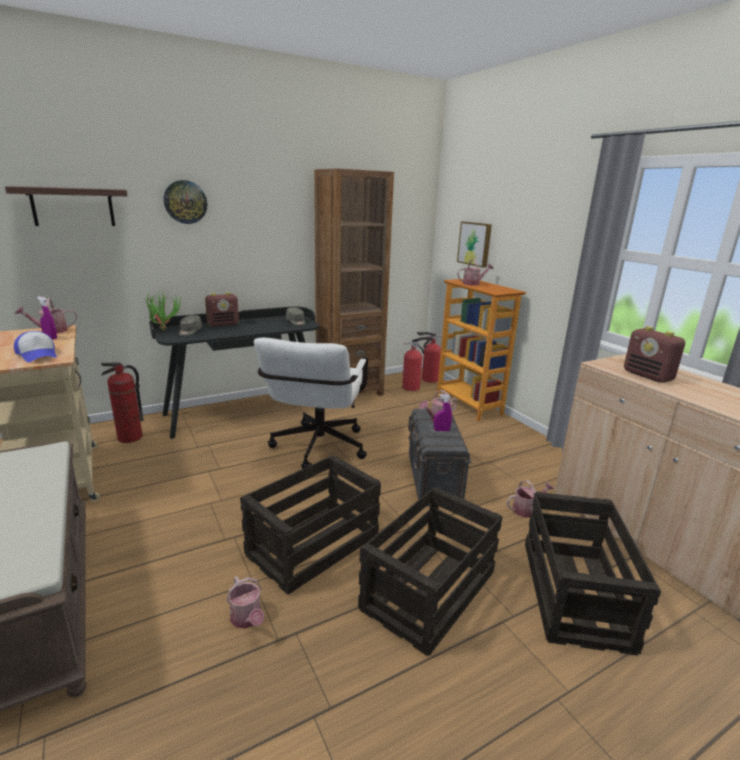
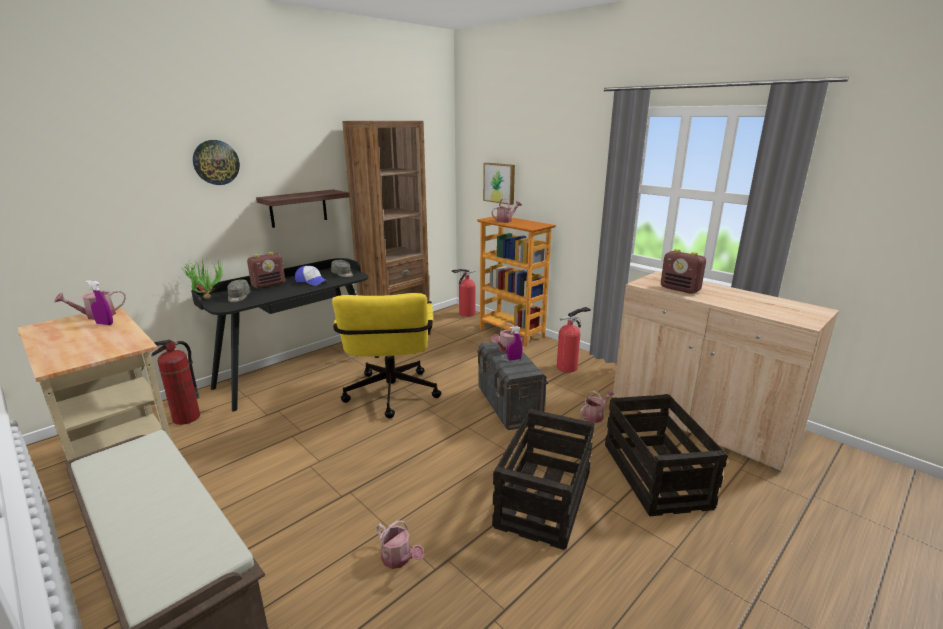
camera: 15 degrees left, 0 degrees up
(38, 355) = (109, 344): cap -> cap (312, 281)
(73, 207) = (93, 177): shelf -> shelf (298, 208)
(314, 544) = (428, 482): crate -> none
(316, 450) = (391, 397): white office chair -> yellow office chair
(413, 387) = (454, 323): fire extinguisher -> fire extinguisher (569, 367)

